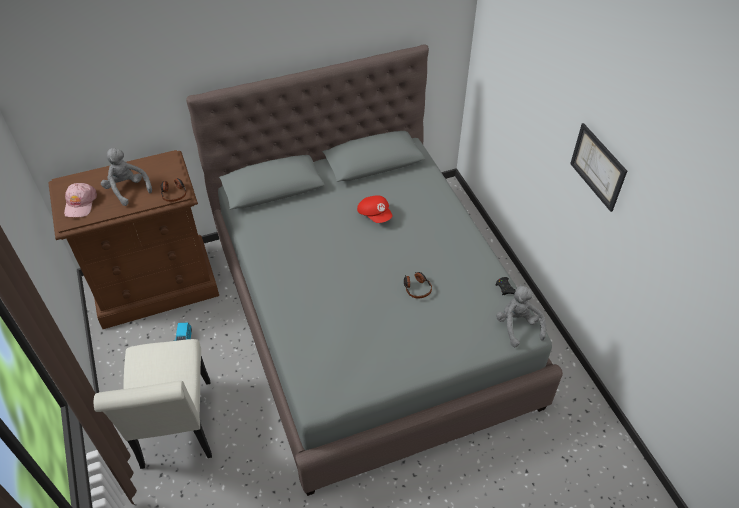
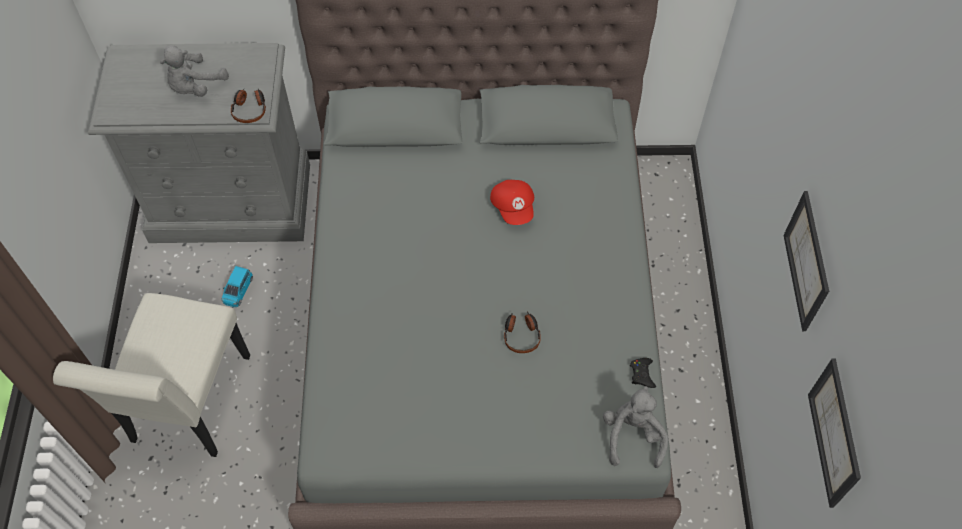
camera: 20 degrees right, 10 degrees up
(80, 203) = (132, 91): pink cap -> none
(127, 189) = (195, 87): grey plush toy -> grey plush toy turned 120 degrees counterclockwise
(156, 286) = (231, 203): brown dresser -> grey dresser
(665, 257) = (834, 433): none -> picture

